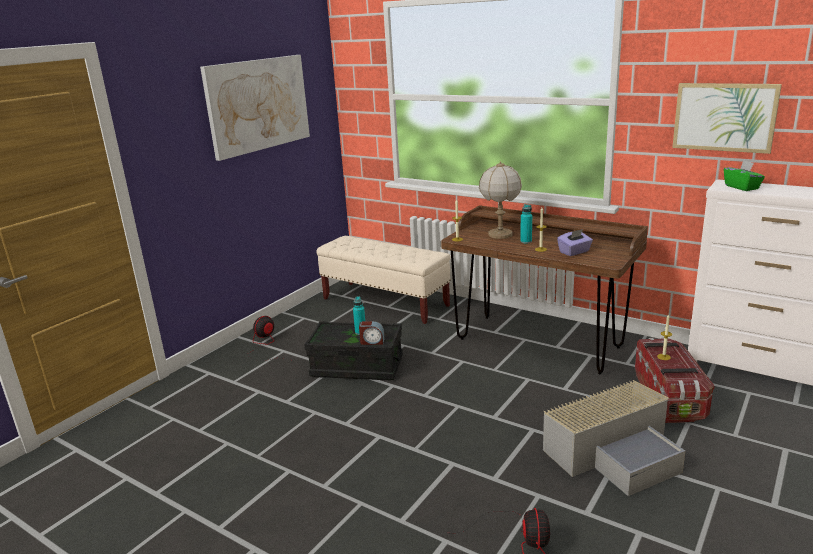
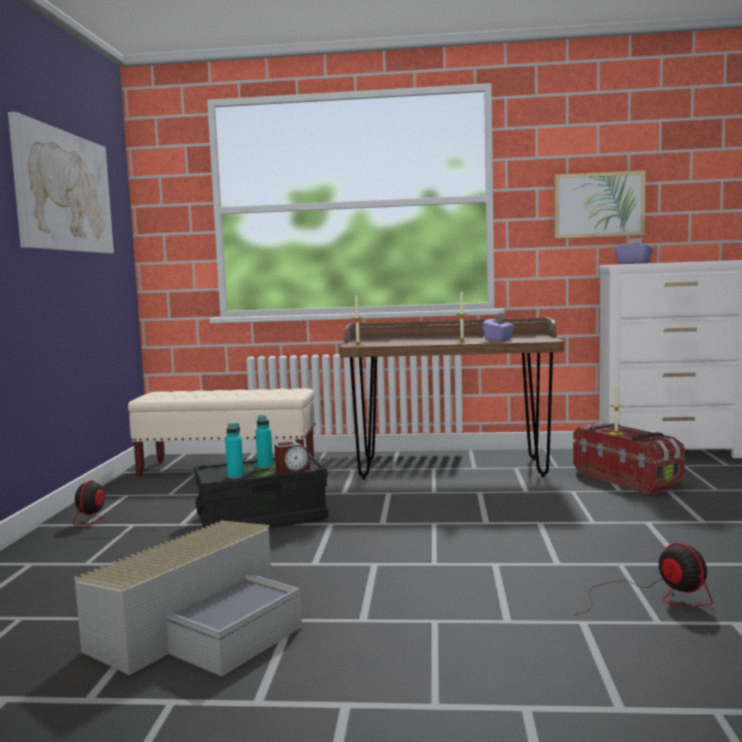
camera: 30 degrees left, 15 degrees down
(500, 234) = (398, 341): table lamp -> none
(526, 241) = (435, 340): turquoise bottle -> turquoise bottle (235, 476)
(615, 452) = (640, 520): grey storage box -> grey storage box (202, 627)
(742, 187) = (634, 263): green tissue box -> purple tissue box

